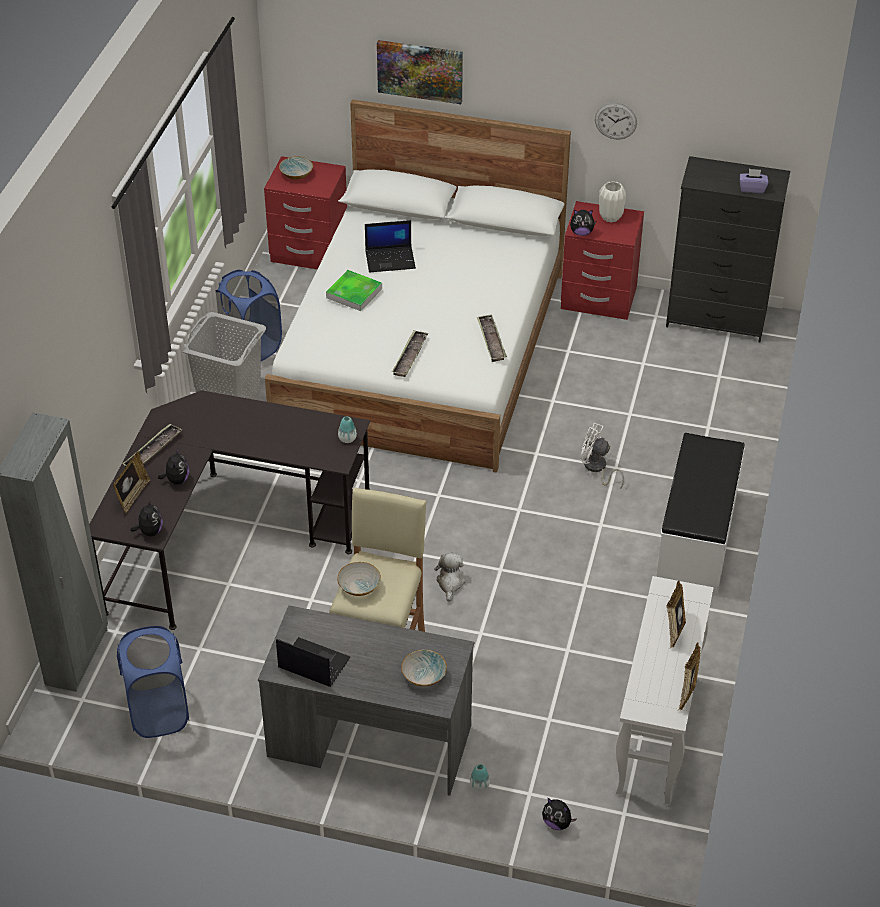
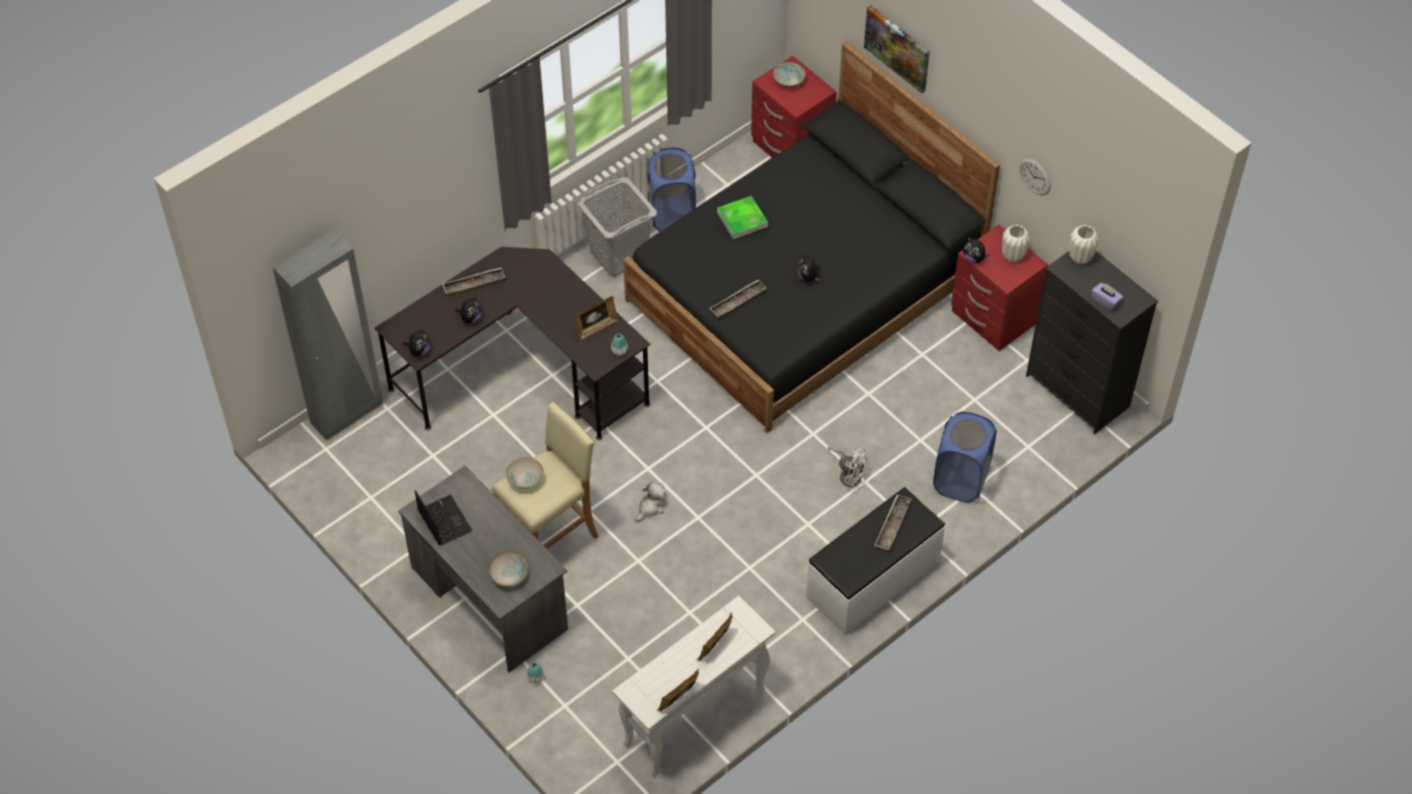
camera: 35 degrees right, 10 degrees up
(132, 496) = (430, 314): picture frame -> picture frame (596, 327)
(158, 712) = (367, 489): blue laundry basket -> blue laundry basket (961, 480)
(391, 259) = (800, 202): laptop -> none
(423, 349) = (805, 289): white bed -> black bed
(491, 341) = (814, 321): tray -> tray (892, 525)
(557, 823) = (564, 739): plush toy -> plush toy (808, 277)
(597, 468) = (849, 474): white fan -> white fan turned 150 degrees clockwise
(700, 168) = (1080, 257): none -> white vase

